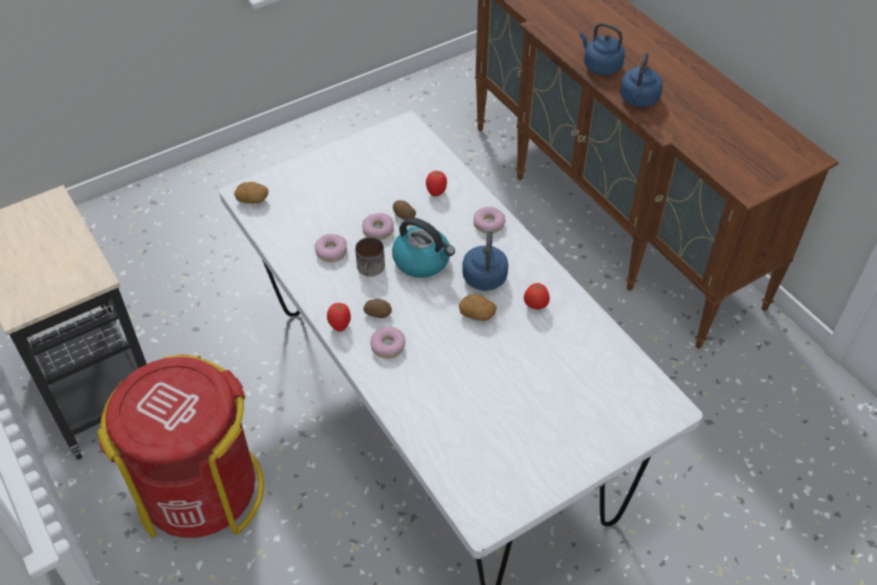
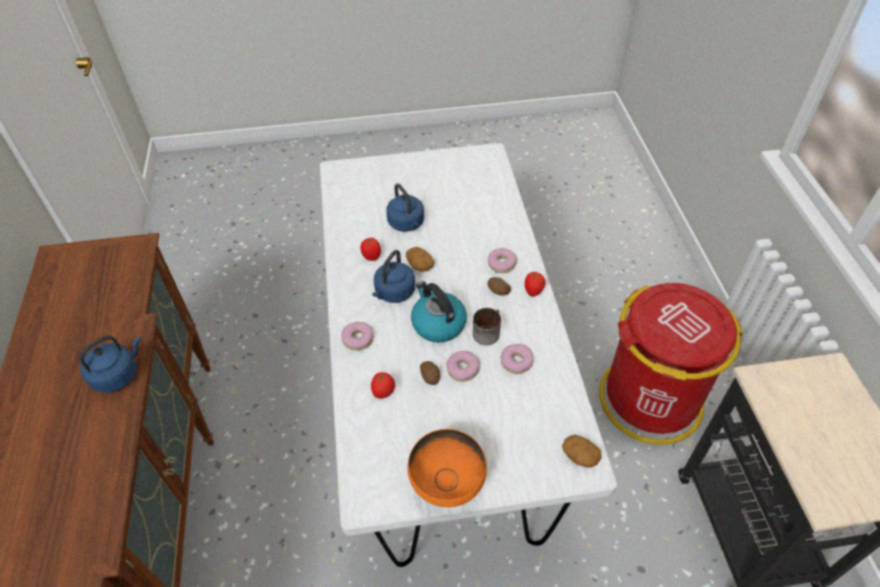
camera: 155 degrees left, 0 degrees up
(350, 152) = (448, 484): none -> orange bowl
(600, 66) = (103, 442): blue kettle -> blue kettle (407, 224)

